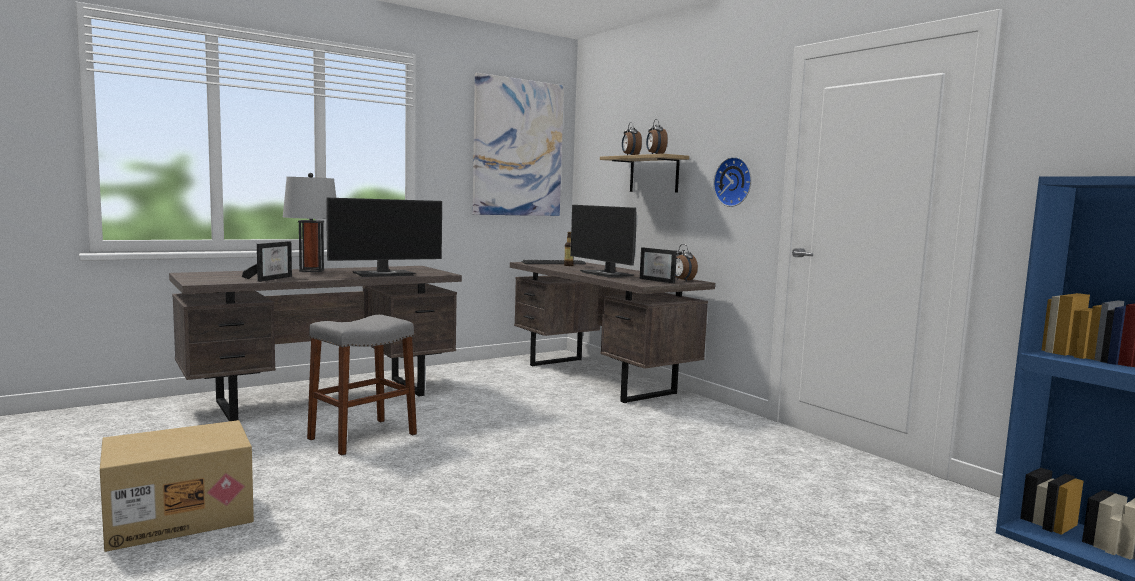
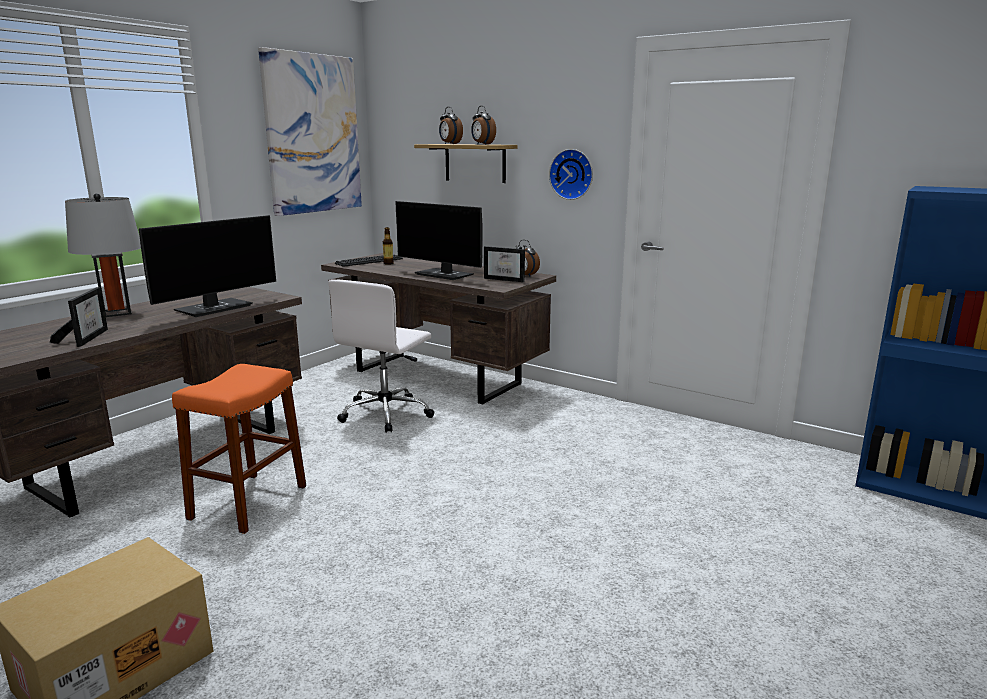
camera: 20 degrees left, 10 degrees up
(362, 436) = (248, 502): grey stool -> orange stool
(529, 397) = (387, 413): none -> white office chair

